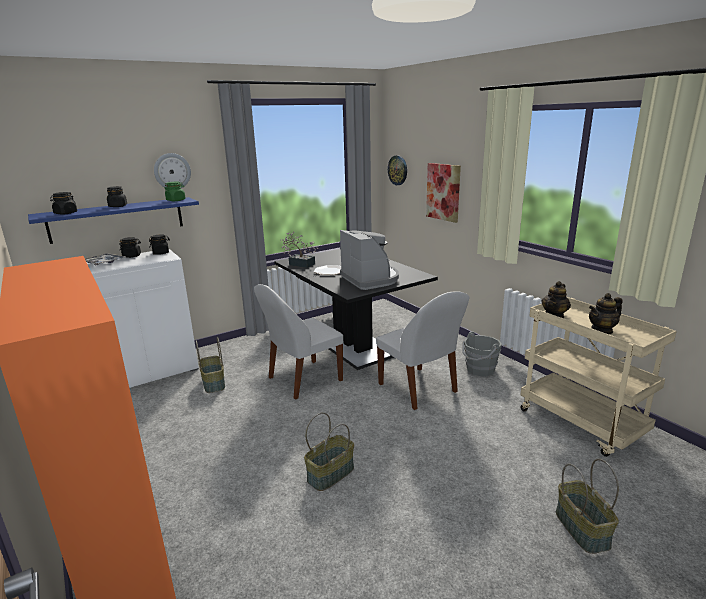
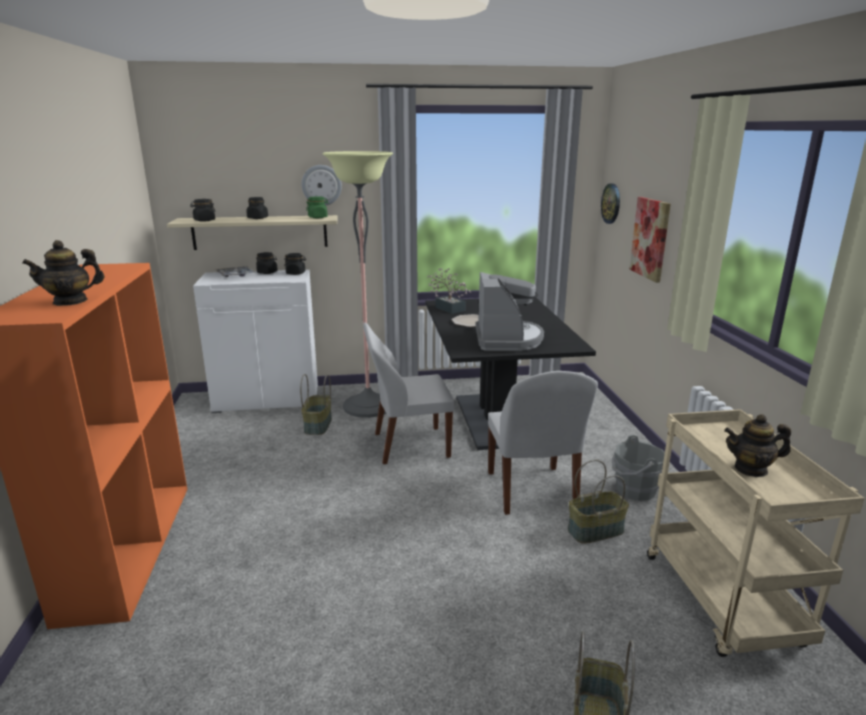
camera: 25 degrees right, 0 degrees up
(117, 219) = (260, 232): blue shelf -> beige shelf
(244, 357) = (368, 406): none -> floor lamp
(330, 473) = (354, 553): basket -> basket (595, 530)
(554, 316) = (701, 434): teapot -> teapot (70, 301)

